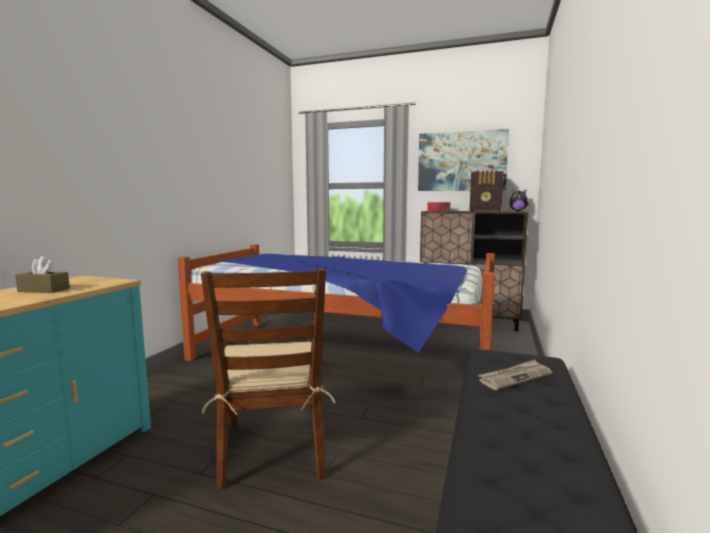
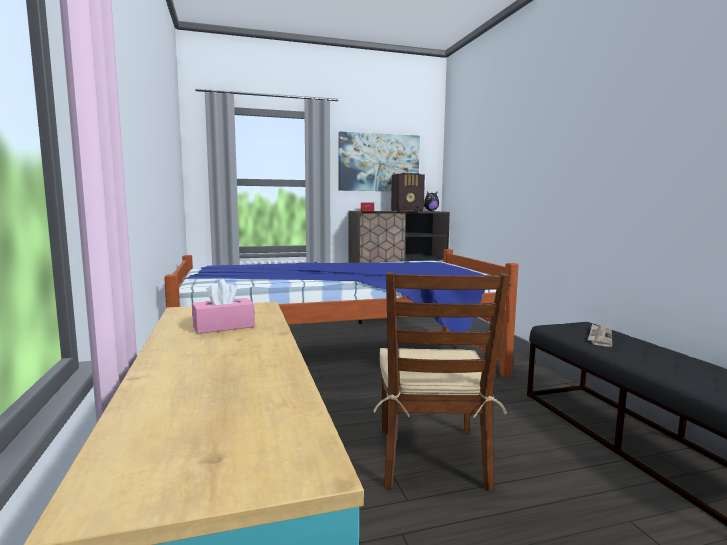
camera: 35 degrees left, 0 degrees up
(44, 290) = (224, 326): brown tissue box -> pink tissue box
(274, 450) = (431, 457): brown chair -> brown chair turned 45 degrees clockwise

